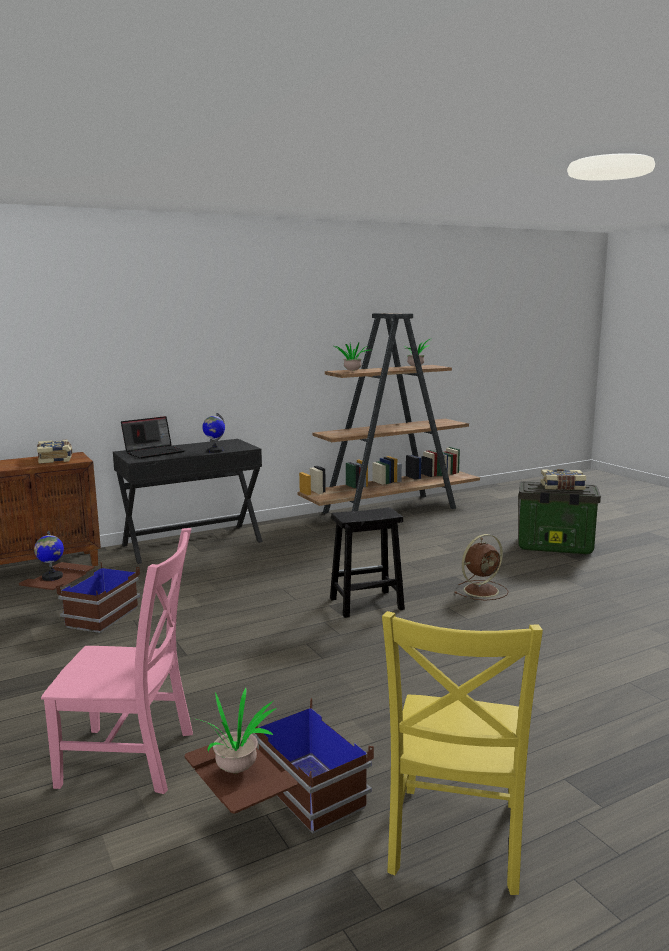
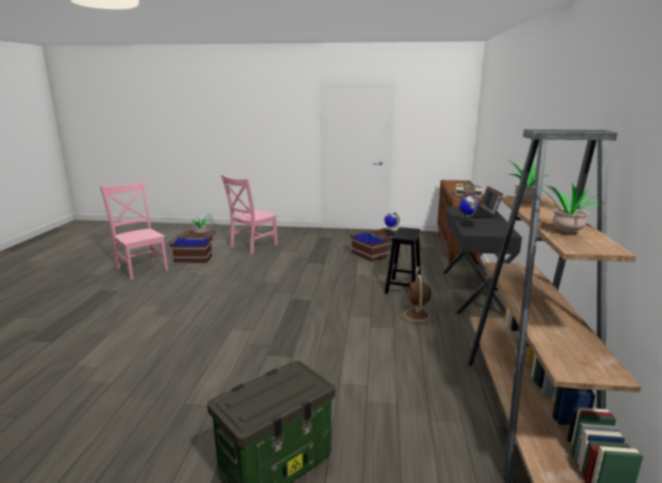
camera: 125 degrees right, 5 degrees up
(365, 604) = (296, 309): black stool -> black stool (403, 287)
(455, 842) = (141, 268): yellow chair -> pink chair
(482, 590) = (254, 354): brown fan -> brown fan (417, 315)
(562, 487) = (265, 392): book -> none

